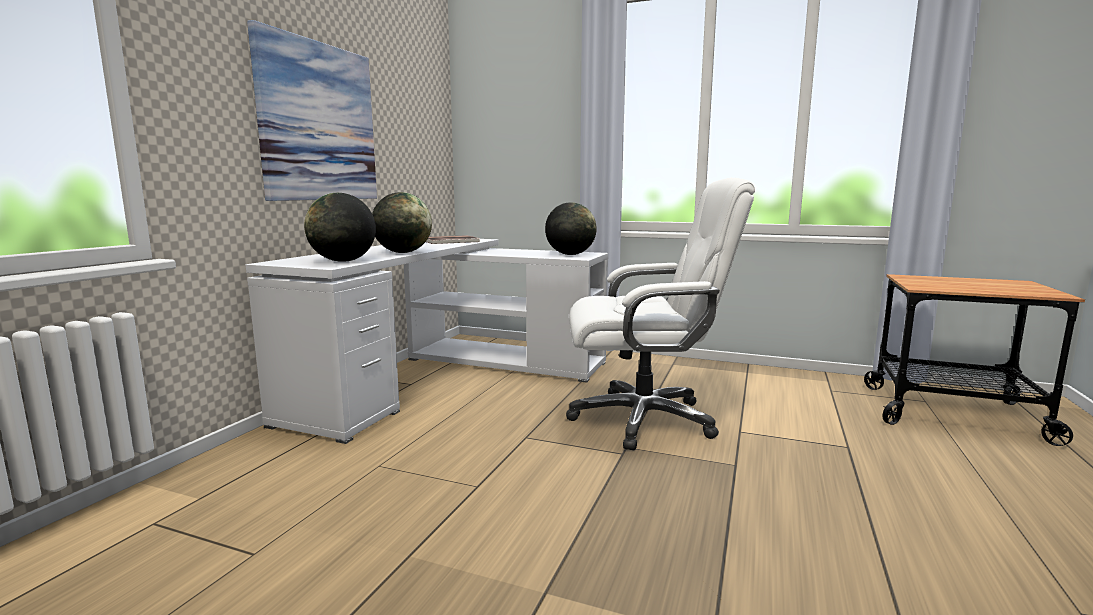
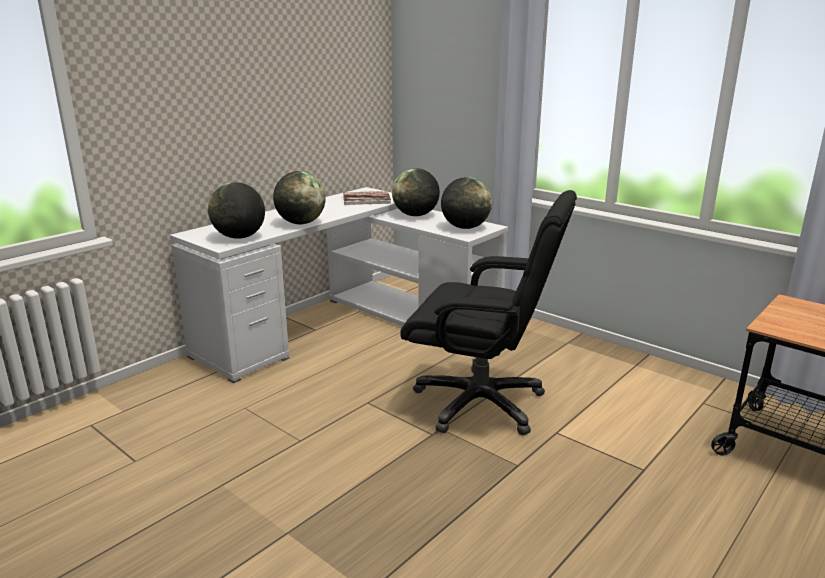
camera: 20 degrees right, 10 degrees up
(318, 122) = (237, 105): picture -> none
(508, 251) = (415, 215): none -> globe
(644, 419) = (481, 403): white office chair -> black office chair

